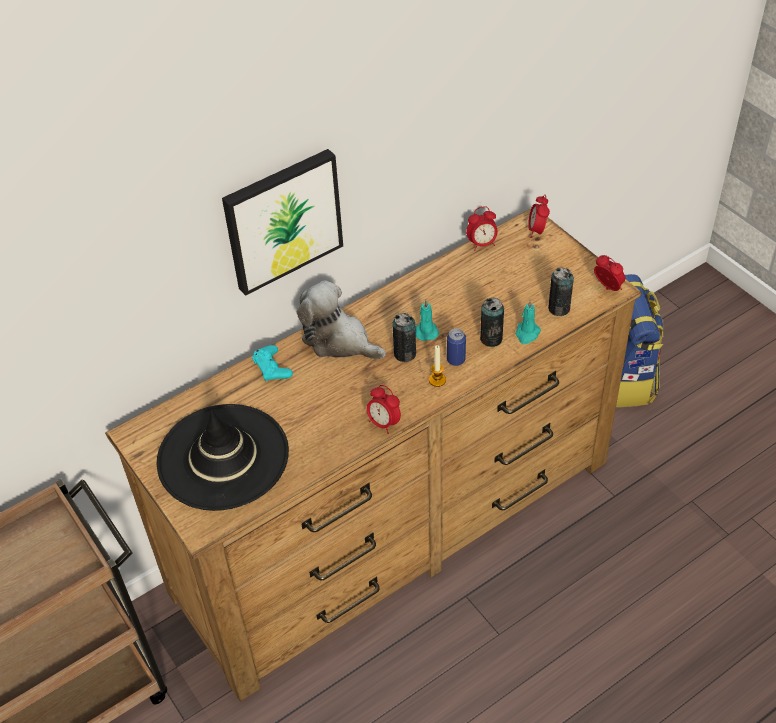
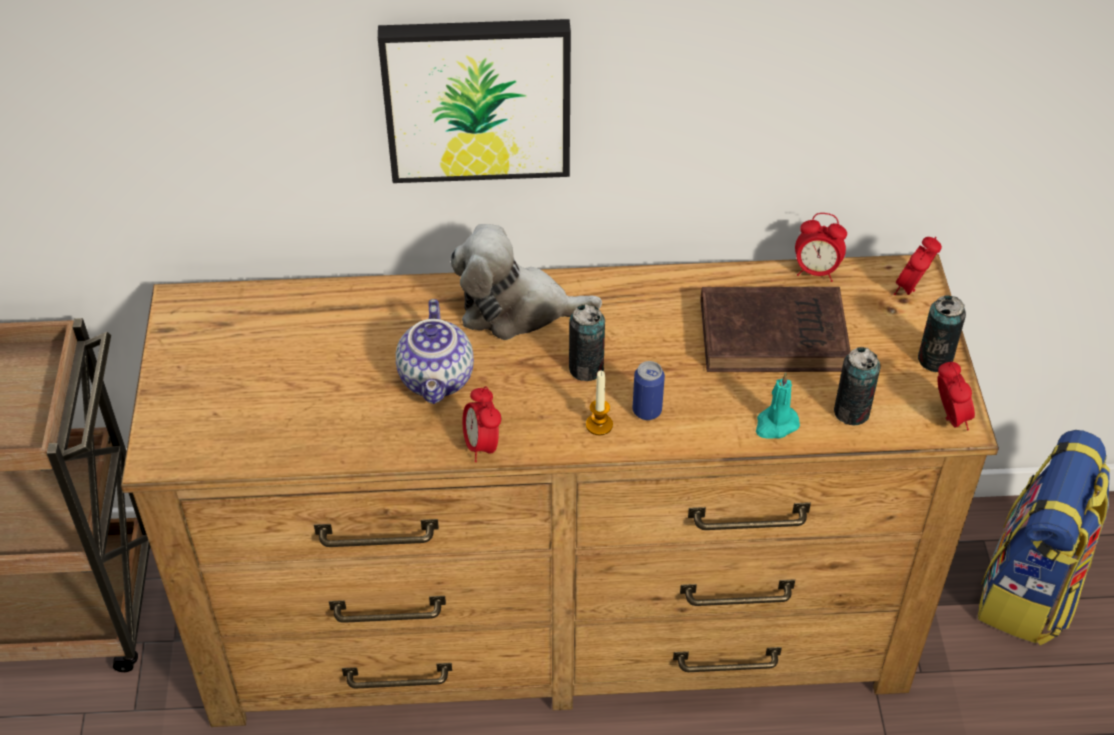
camera: 30 degrees right, 0 degrees up
(223, 457) = (255, 384): black hat -> none
(272, 368) = (405, 303): turquoise game controller -> none
(328, 400) = (438, 379): none -> teapot
(339, 340) = (516, 309): plush toy -> plush toy turned 60 degrees counterclockwise
(426, 331) = (639, 352): turquoise candle -> none
(490, 287) = (777, 336): none -> brown book
(491, 339) = (719, 406): can -> can (935, 359)

